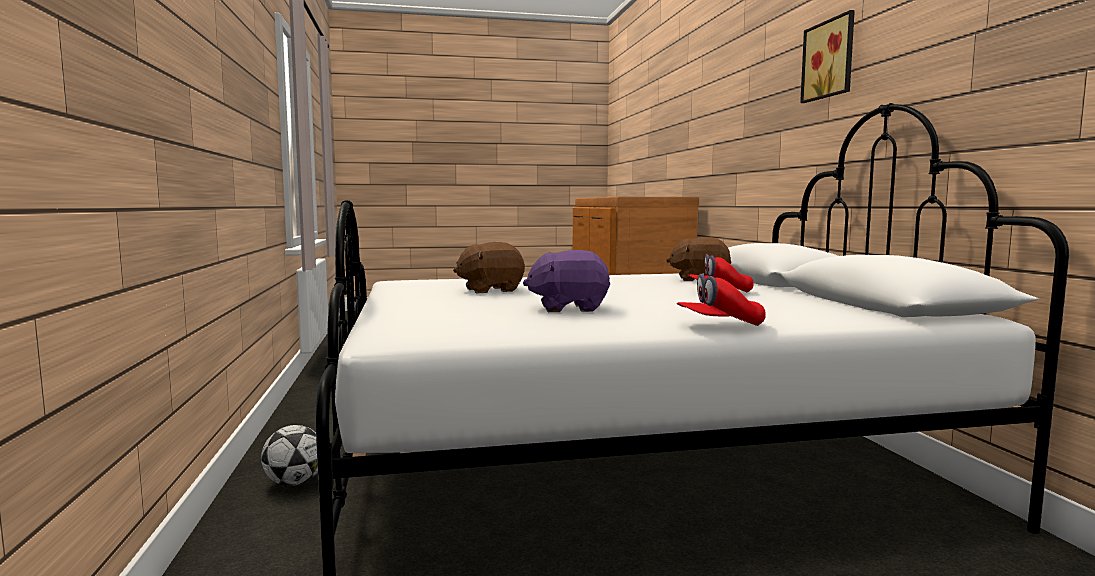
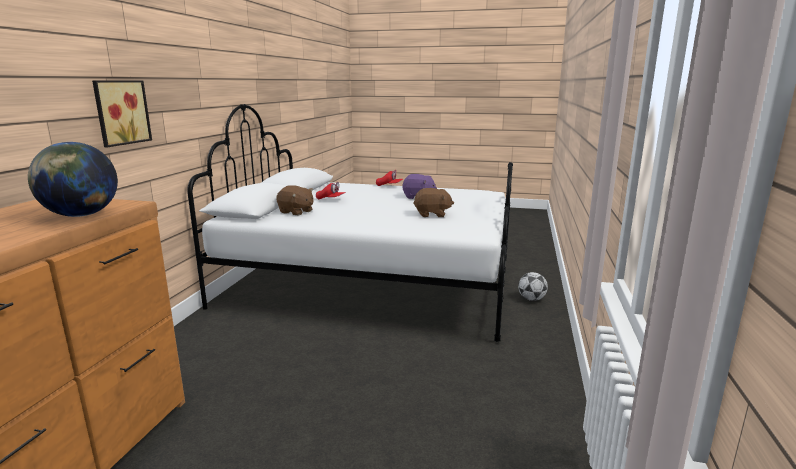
camera: 155 degrees left, 10 degrees up
(621, 196) = (81, 215): none -> globe
(830, 59) = (200, 67): picture -> picture (120, 112)

